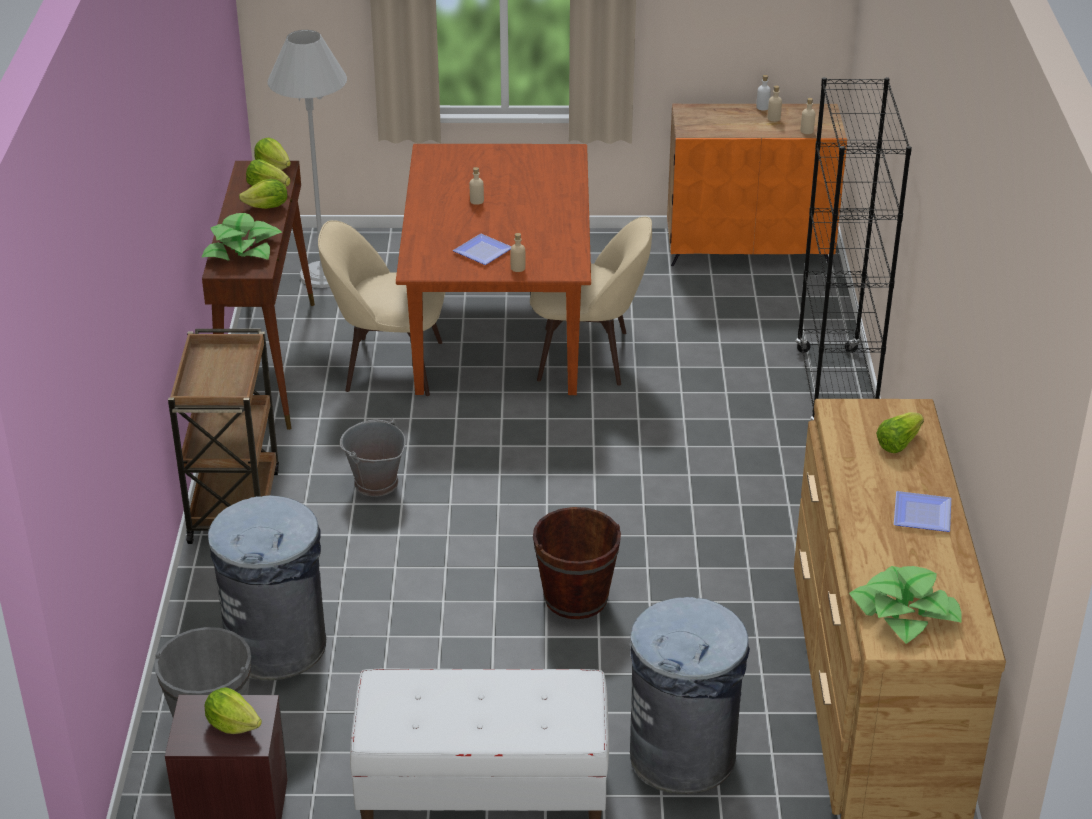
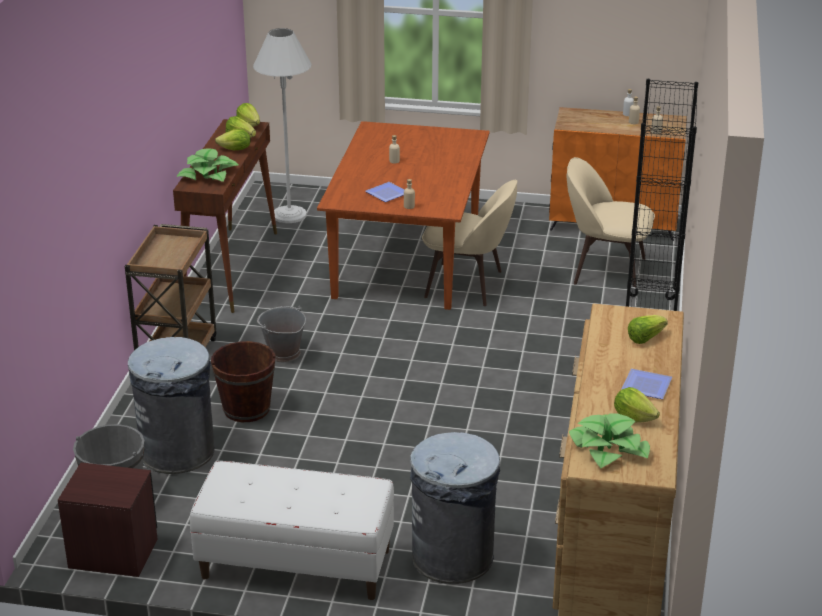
camera: 10 degrees right, 5 degrees down
(232, 724) = (111, 485): lettuce -> lettuce (633, 417)
(388, 365) = (318, 278): beige chair -> beige chair (605, 270)
(576, 598) = (406, 444): brown bucket -> brown bucket (246, 409)

